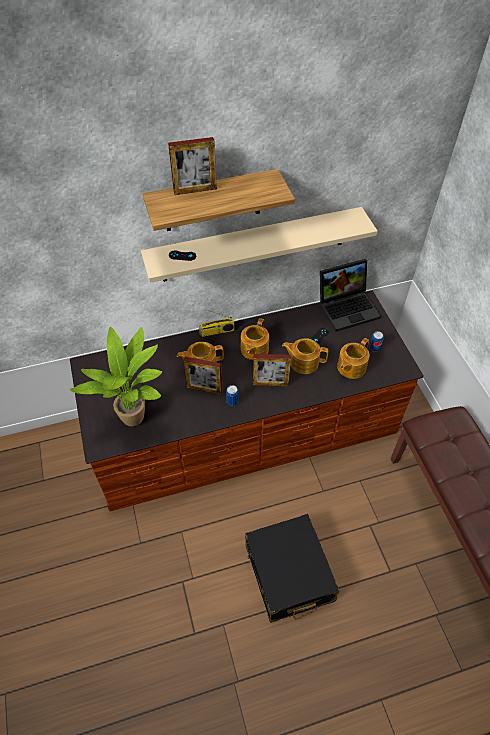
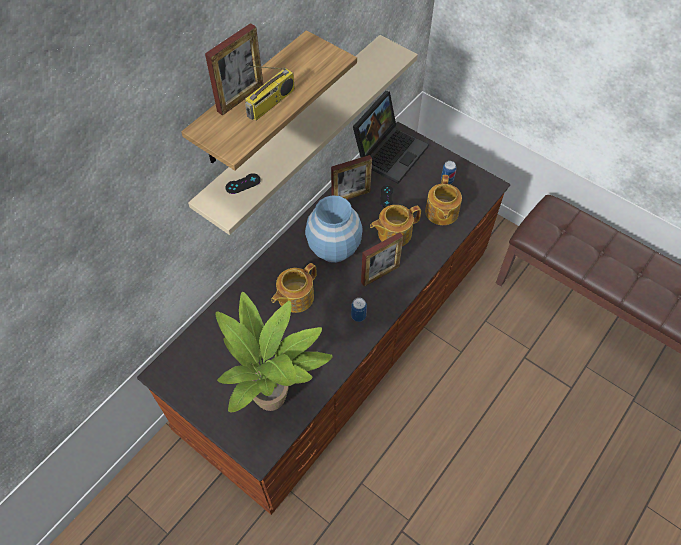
camera: 35 degrees left, 5 degrees up
(204, 389) = (319, 320): picture frame -> picture frame (351, 196)
(217, 332) = (280, 250): radio -> radio (271, 103)
(254, 349) = (334, 248): teapot -> blue vase
(288, 573) = (490, 451): black suitcase -> none

